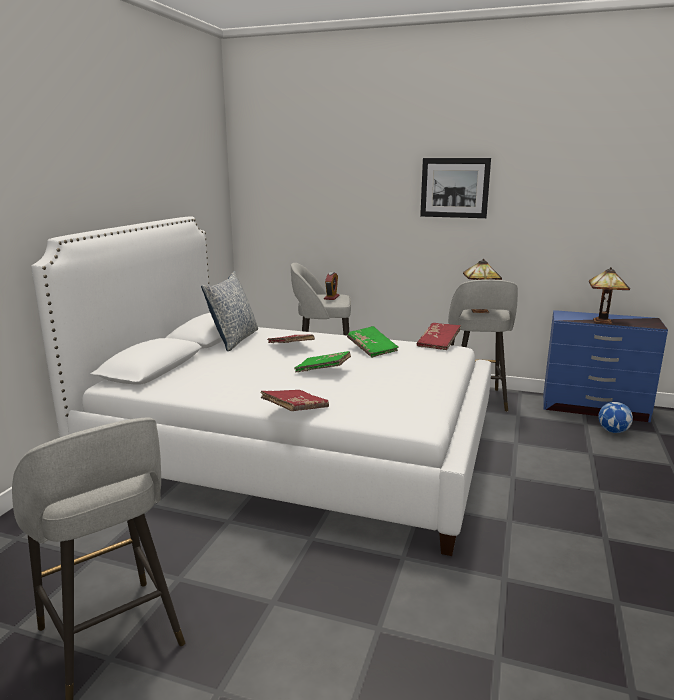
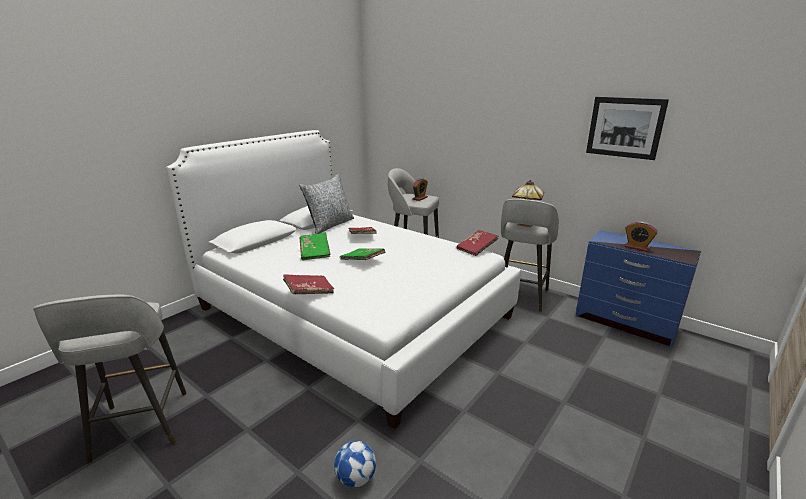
camera: 20 degrees right, 5 degrees up
(372, 349) = (418, 247): green book -> green book (315, 252)
(454, 188) = (523, 114): picture -> picture (624, 127)
(604, 321) = (637, 247): table lamp -> alarm clock
(612, 431) = (625, 348): football -> football (355, 478)

